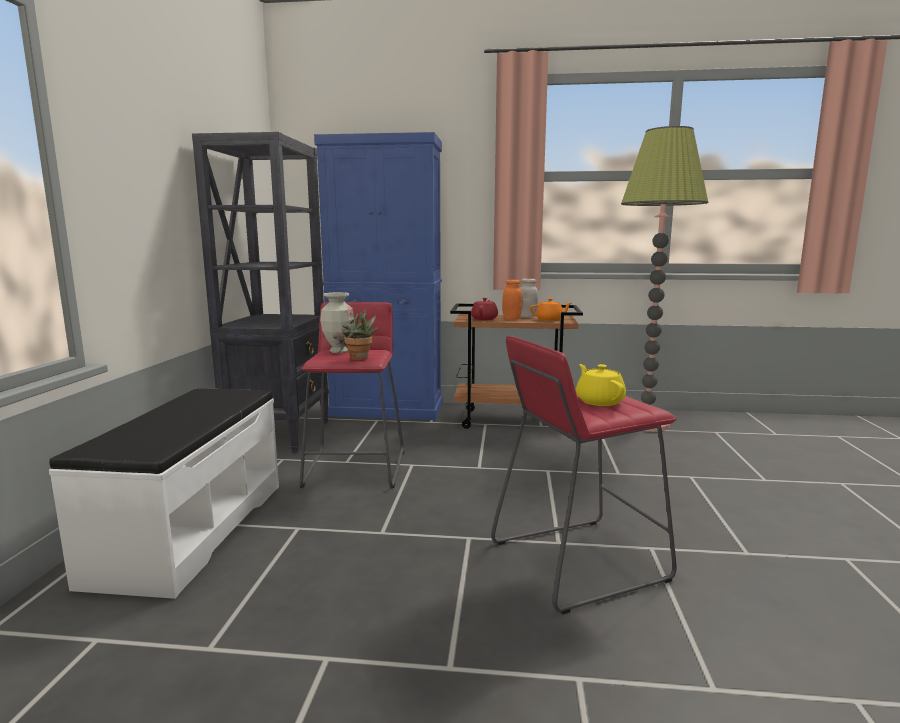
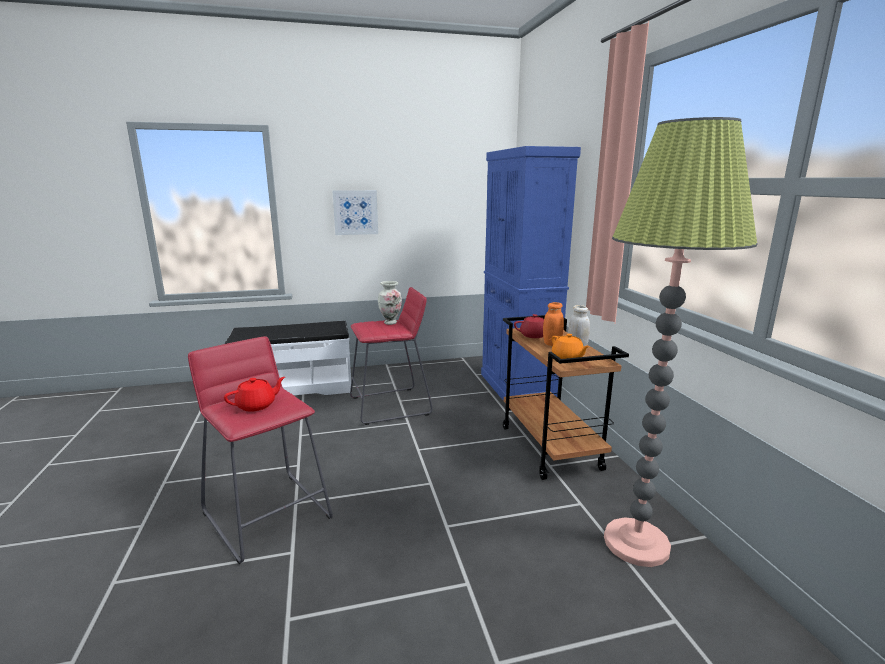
camera: 70 degrees right, 5 degrees up
(160, 202) = (355, 212): none -> picture
(280, 434) = (432, 371): black bookcase -> none
(360, 359) = (368, 331): potted plant -> none
(599, 401) = (257, 405): yellow teapot -> red teapot

